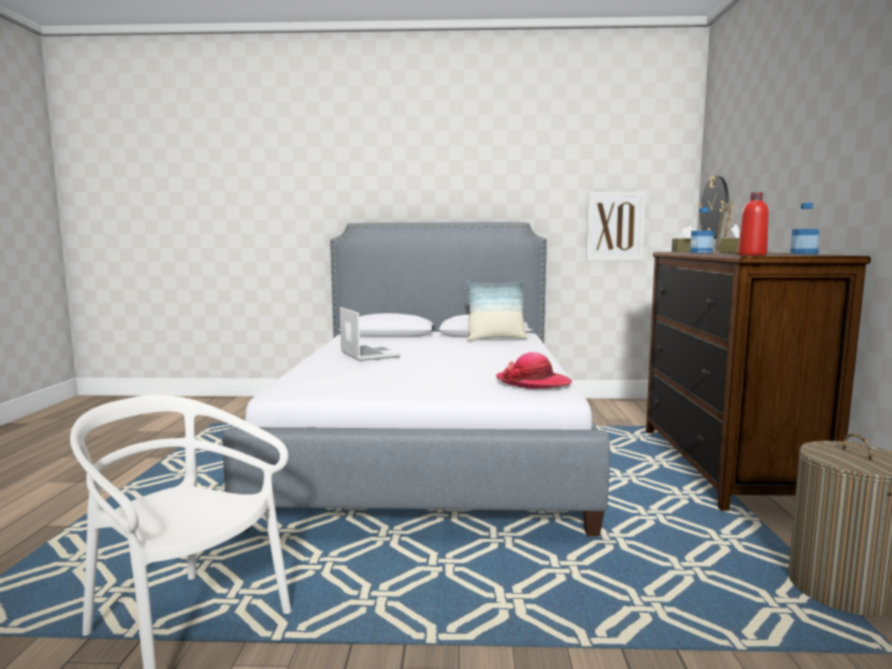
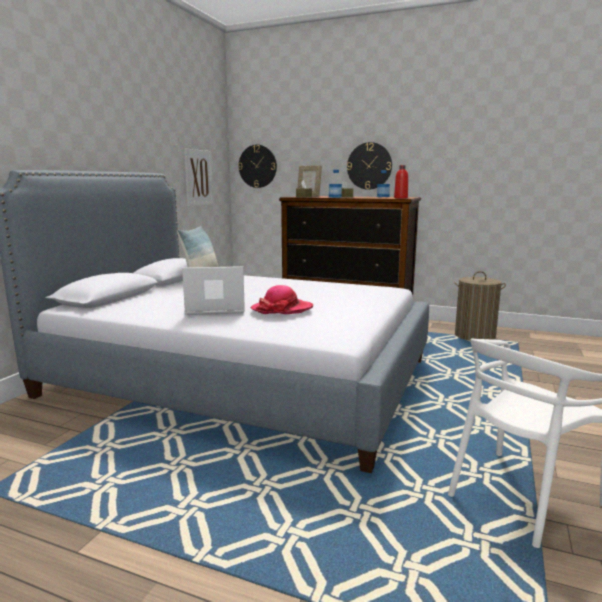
camera: 70 degrees left, 5 degrees up
(533, 382) = (365, 288): hat -> hat (282, 309)
(813, 196) = (369, 166): none -> wall clock

